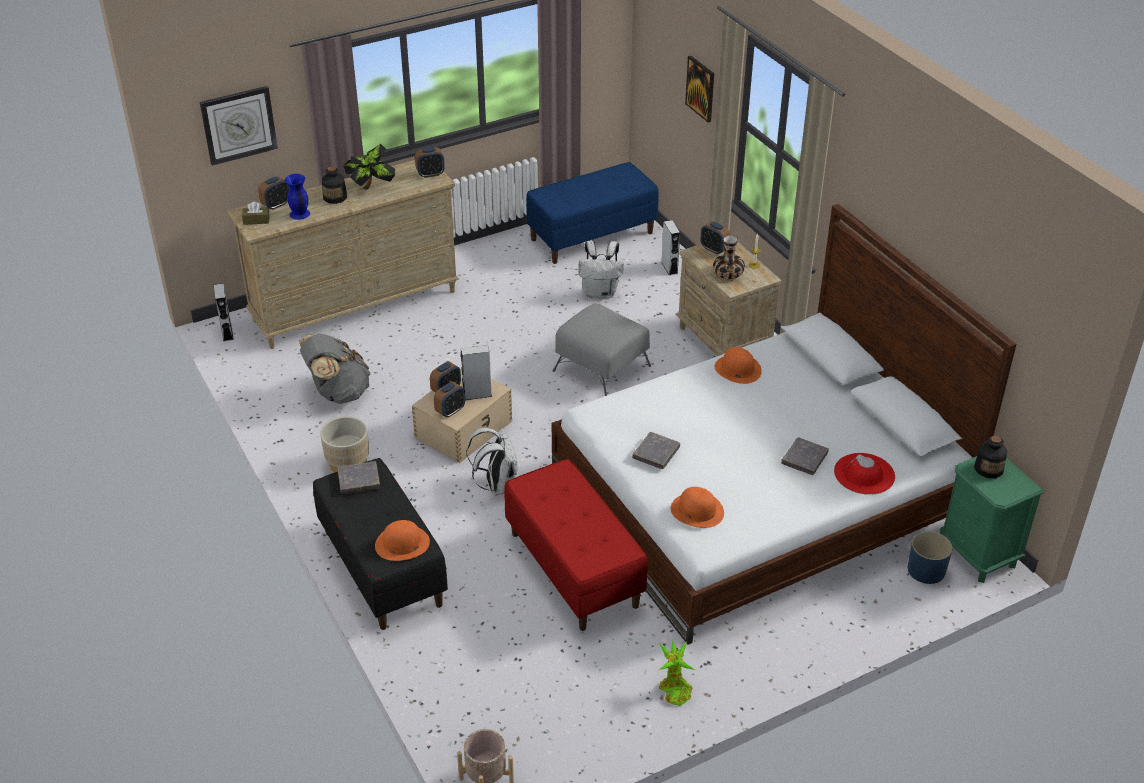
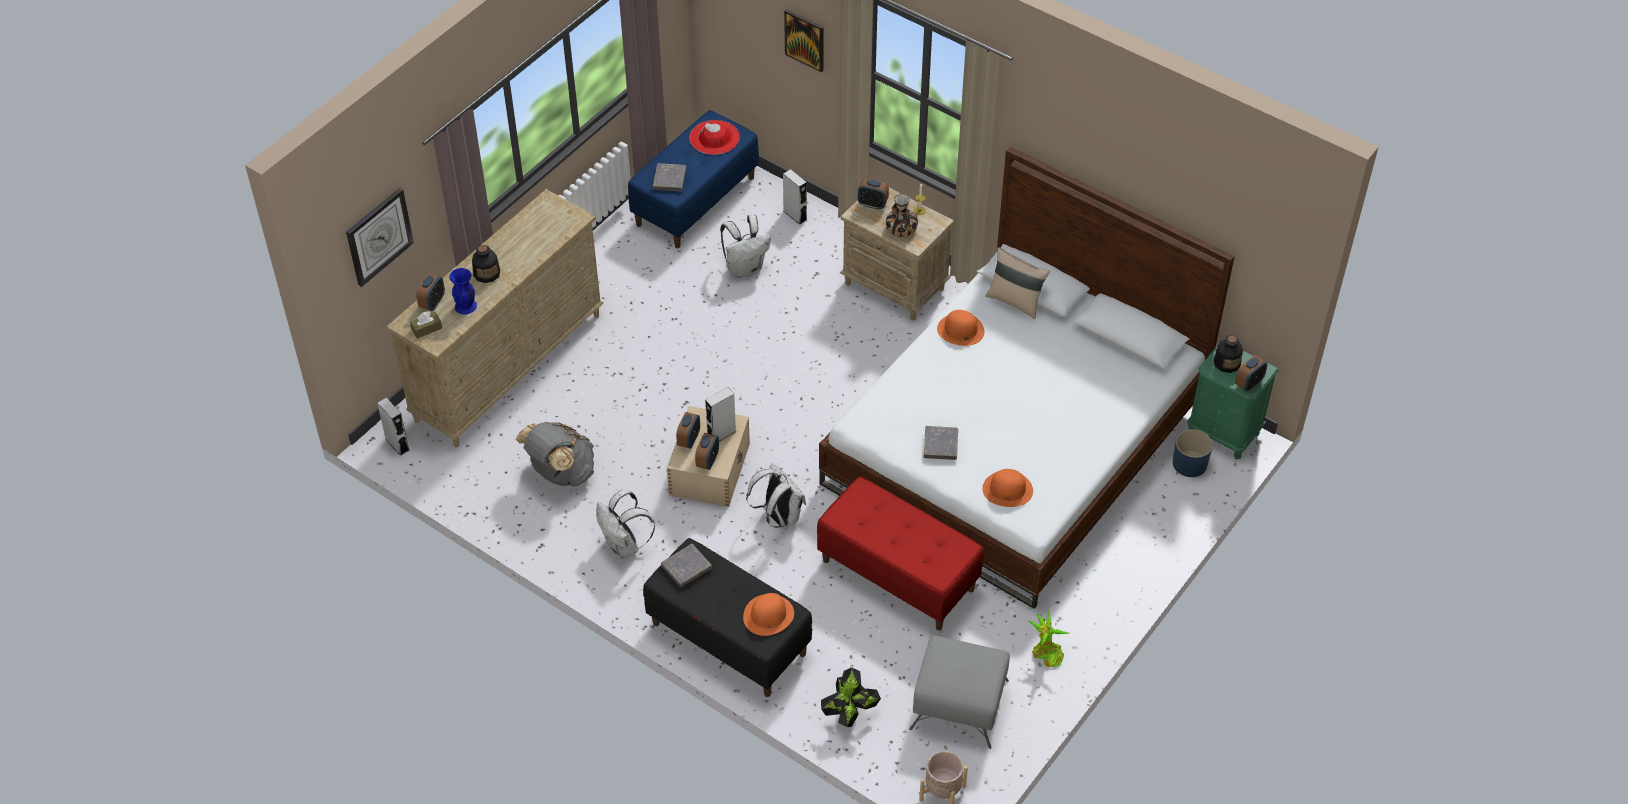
camera: 25 degrees left, 10 degrees up
(348, 464) = (624, 546): beige planter -> white backpack
(372, 187) = (516, 249): potted plant -> potted plant (849, 714)
(430, 174) = (563, 212): alarm clock -> alarm clock (1248, 383)
(601, 368) = (798, 355): grey ottoman -> grey ottoman (958, 704)
(804, 459) = (1068, 404): grey book -> grey book (669, 179)
(805, 362) = (1015, 301): none -> beige pillow
(864, 474) = (1125, 402): red hat -> red hat (714, 138)

